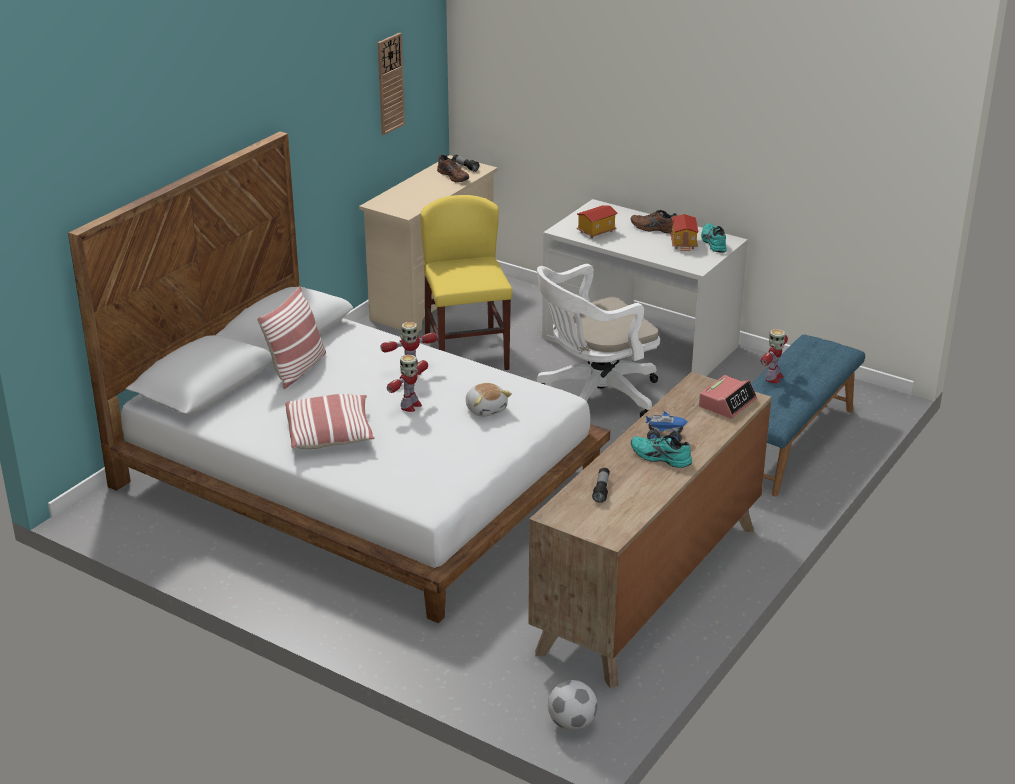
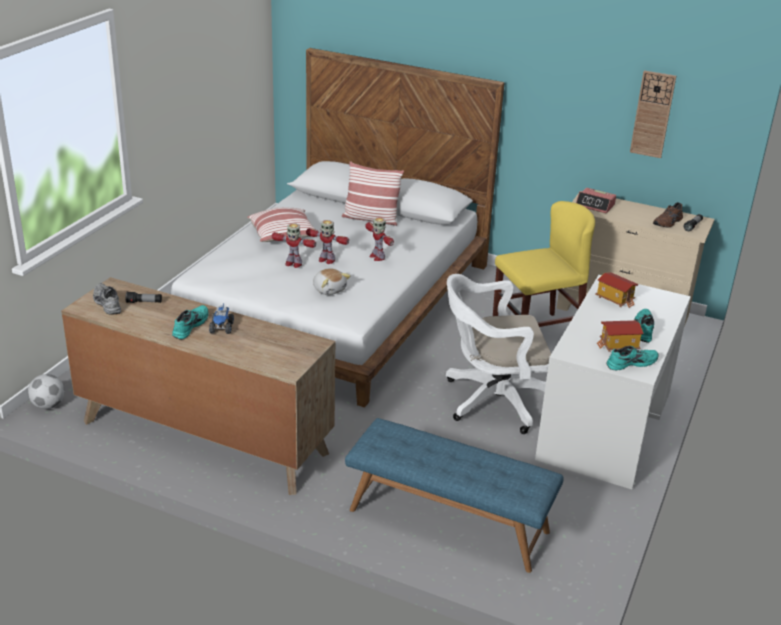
camera: 80 degrees right, 0 degrees up
(486, 409) = (329, 289): plush toy -> plush toy turned 90 degrees counterclockwise
(593, 396) = (491, 401): white office chair -> white office chair turned 60 degrees counterclockwise
(602, 518) = (106, 303): none -> grey shoe
(654, 229) = (642, 329): brown shoe -> turquoise shoe
(727, 403) = (280, 358): alarm clock -> alarm clock (595, 205)
(773, 378) = (448, 446): toy robot -> toy robot (293, 263)

